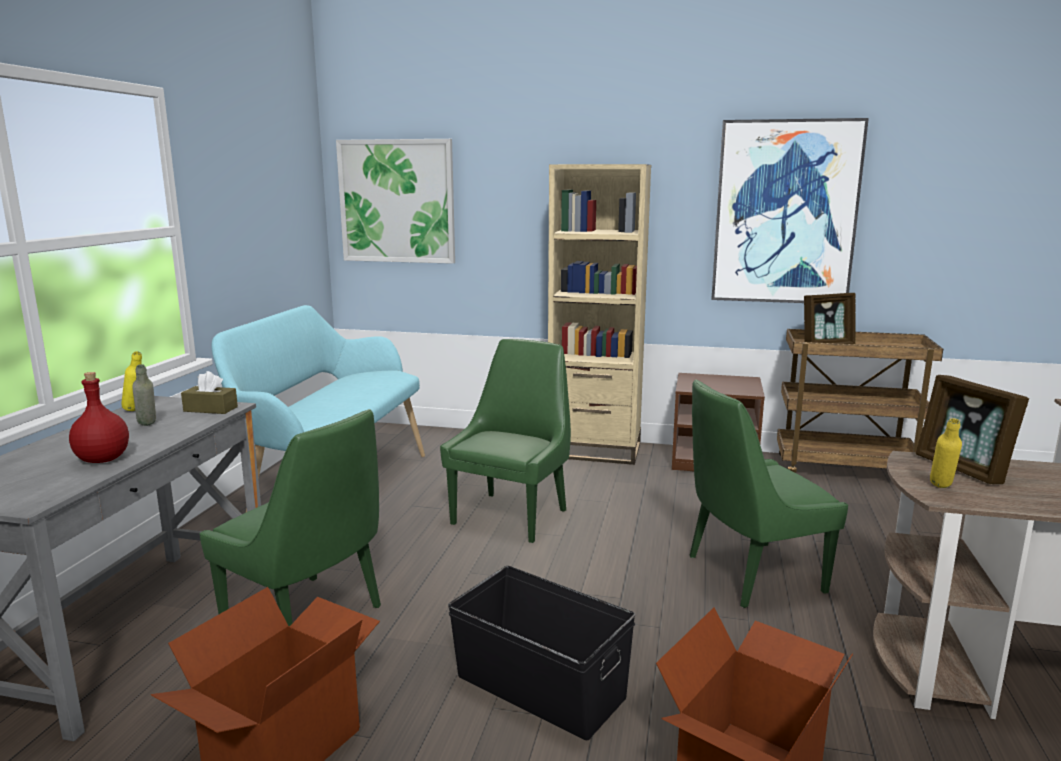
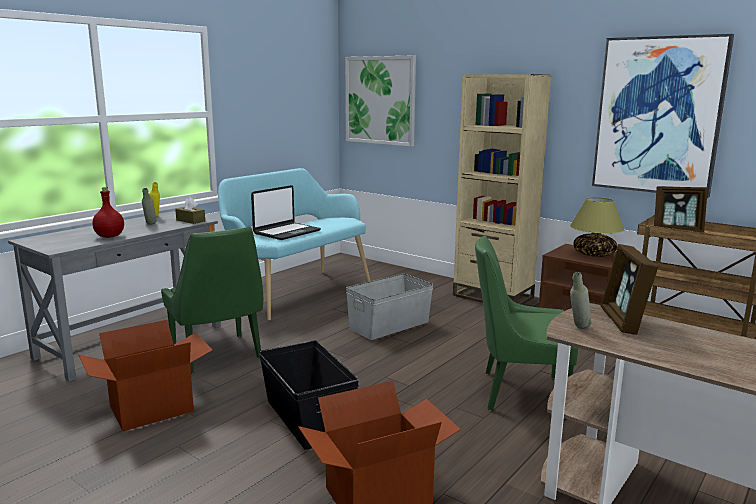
camera: 25 degrees right, 0 degrees up
(329, 404) = (286, 232): none -> laptop
(512, 515) = (390, 325): green chair -> grey storage box
(725, 382) = (593, 254): none -> table lamp
(941, 489) = (578, 329): yellow bottle -> grey bottle

